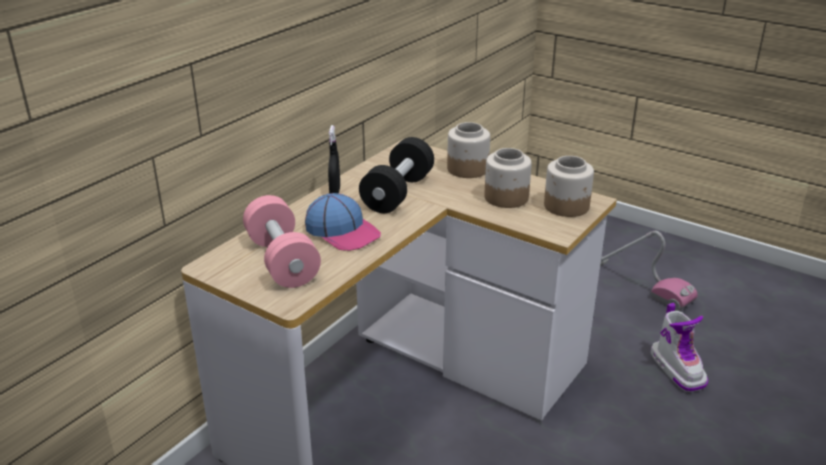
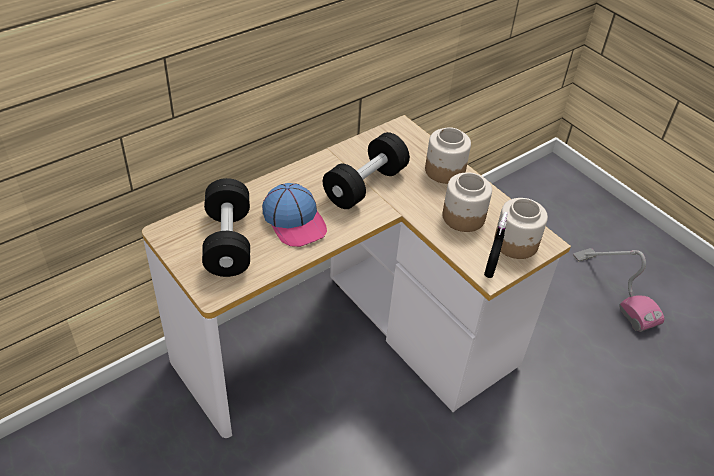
camera: 15 degrees right, 15 degrees up
(282, 261) = (228, 242): pink dumbbell -> black dumbbell
(335, 192) = (309, 169): black spray bottle -> black spray bottle (490, 269)
(678, 369) = (606, 395): boot -> none

